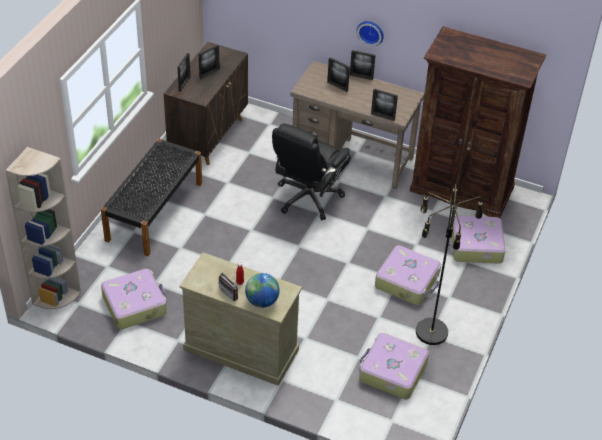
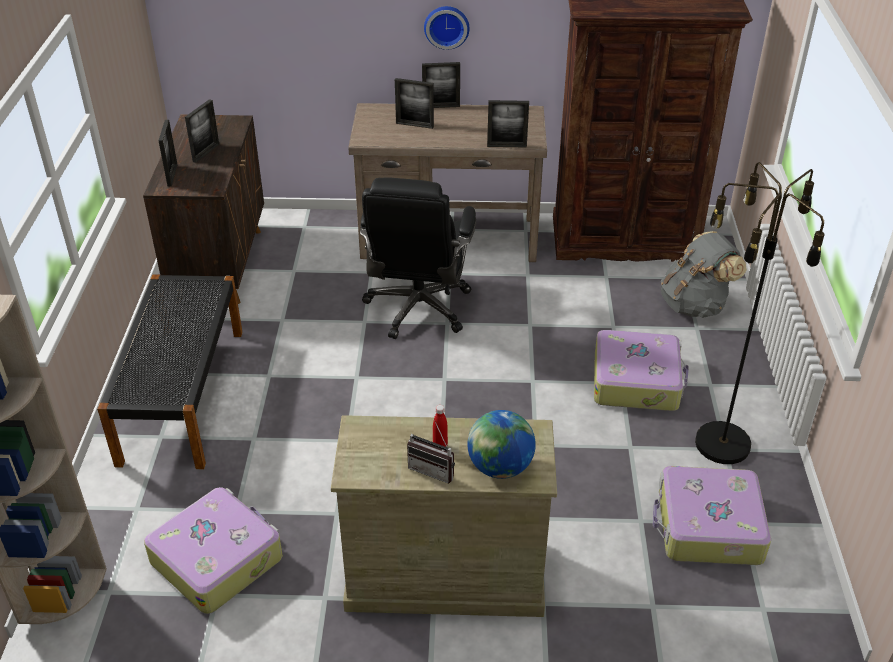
camera: 20 degrees left, 5 degrees down
(475, 246) = (695, 305): suitcase -> grey backpack

